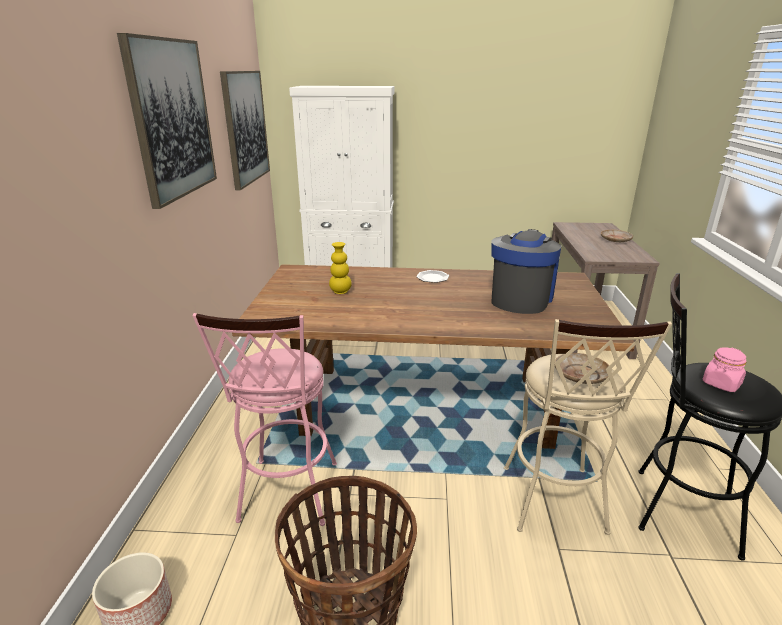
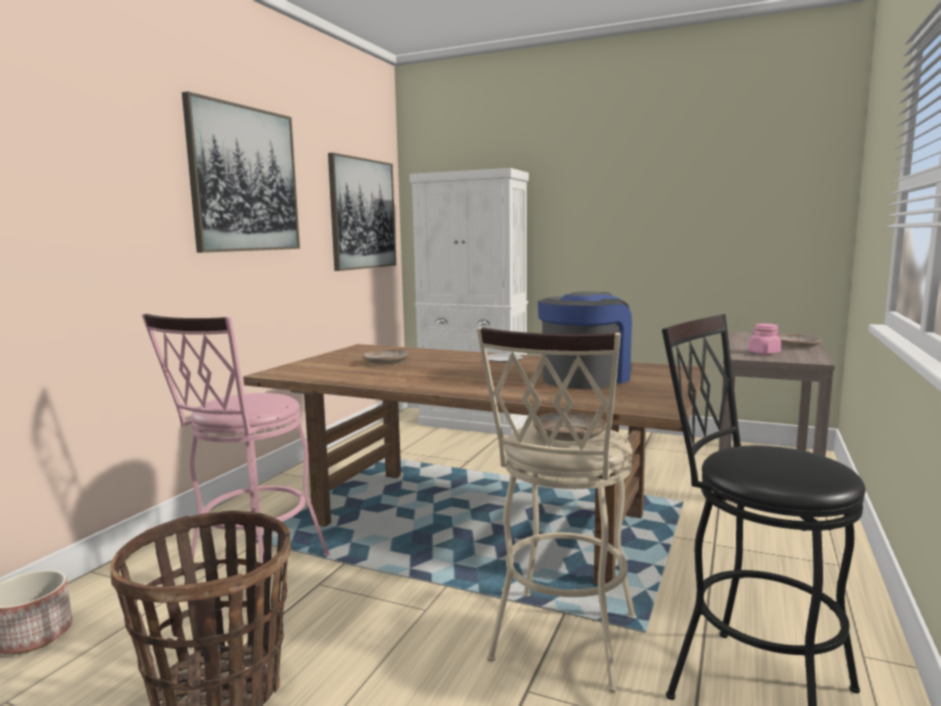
camera: 20 degrees right, 15 degrees down
(340, 292) = (386, 362): yellow vase -> beige plate
(721, 384) = (763, 461): pink jar -> pink jar (764, 353)

